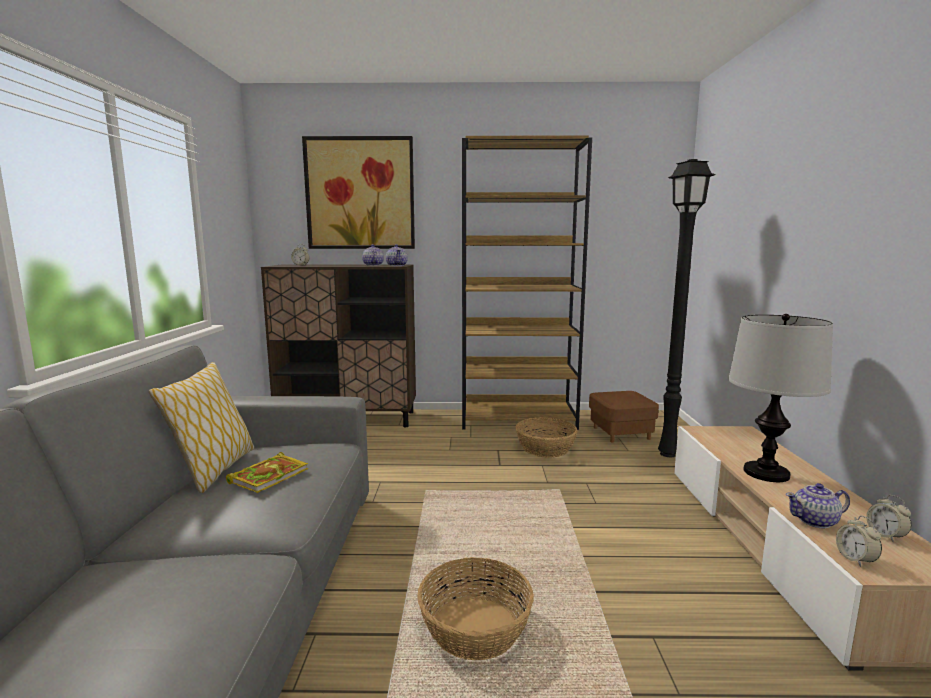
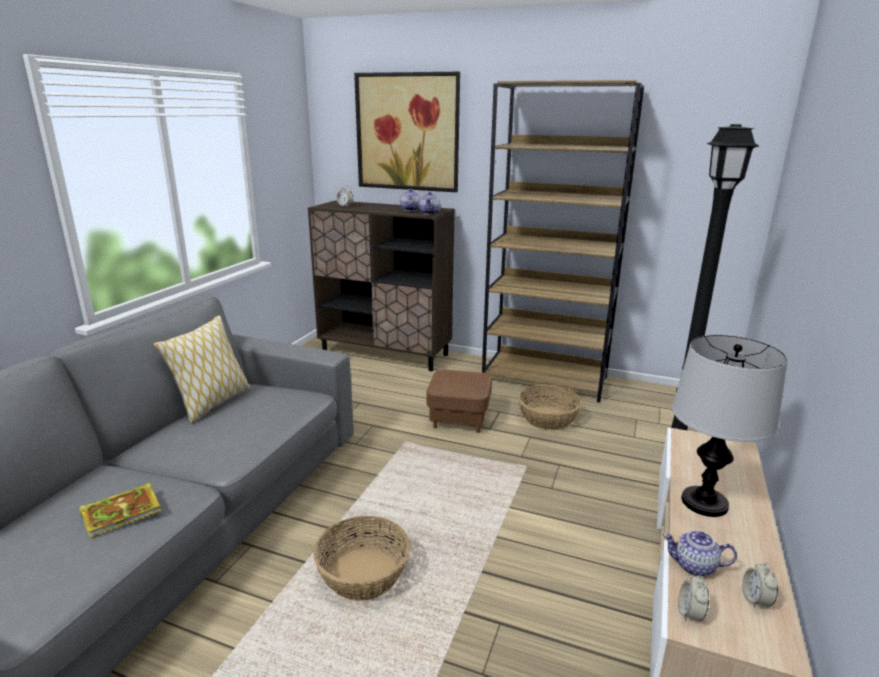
camera: 20 degrees right, 10 degrees up
(270, 475) = (240, 418): book -> book (123, 512)
(620, 433) = (643, 414): brown ottoman -> brown ottoman (459, 418)

